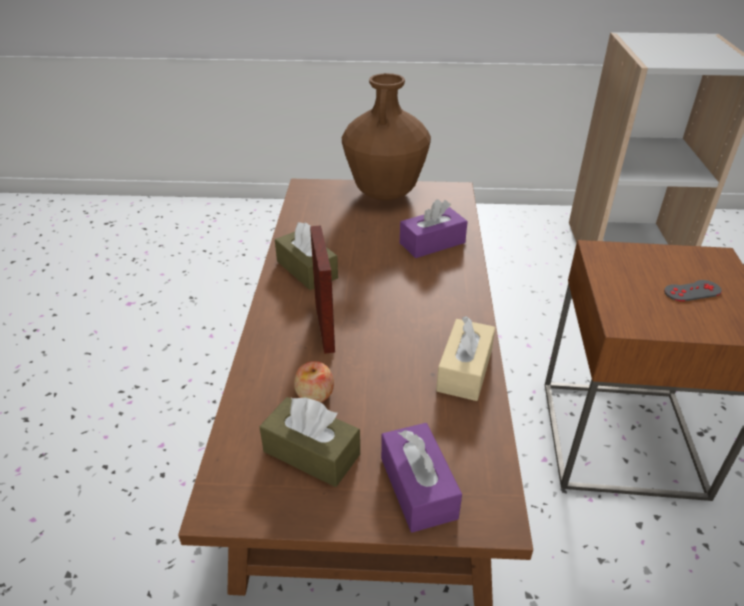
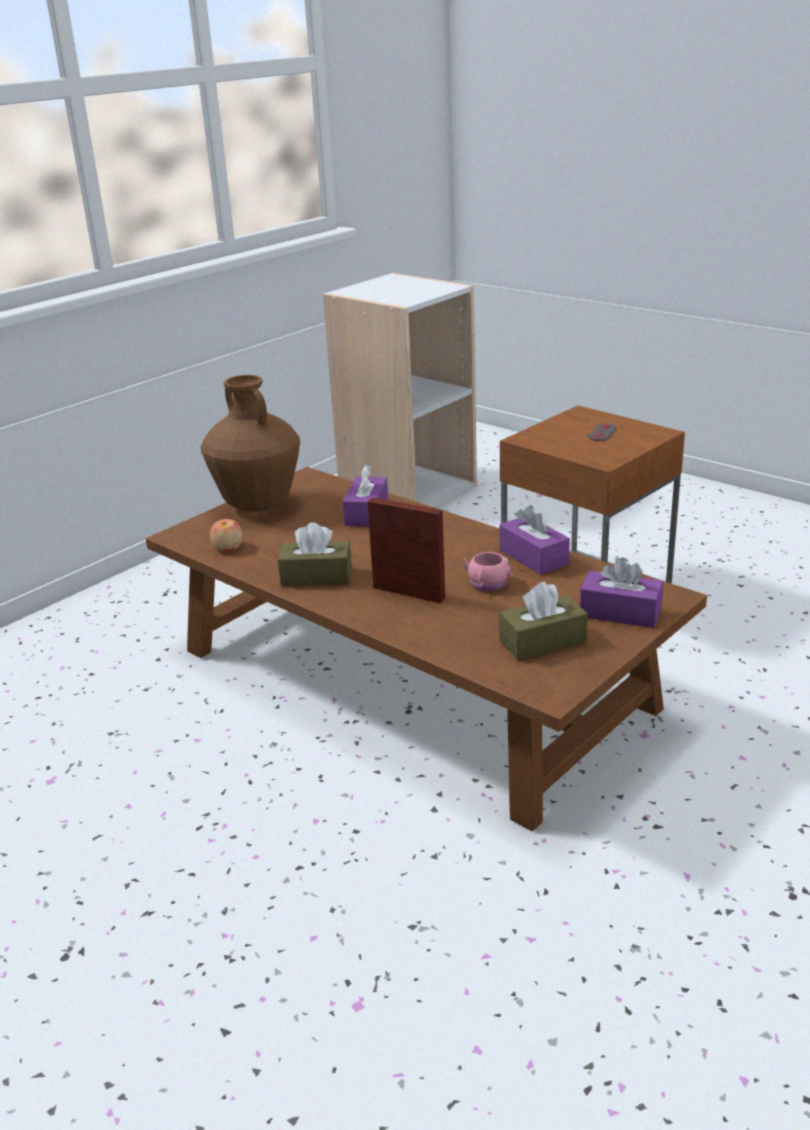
camera: 50 degrees left, 10 degrees down
(315, 394) = (482, 621): apple -> apple (227, 547)
(382, 366) = (487, 585): none -> pink mug
(464, 370) = (533, 557): beige tissue box -> purple tissue box

